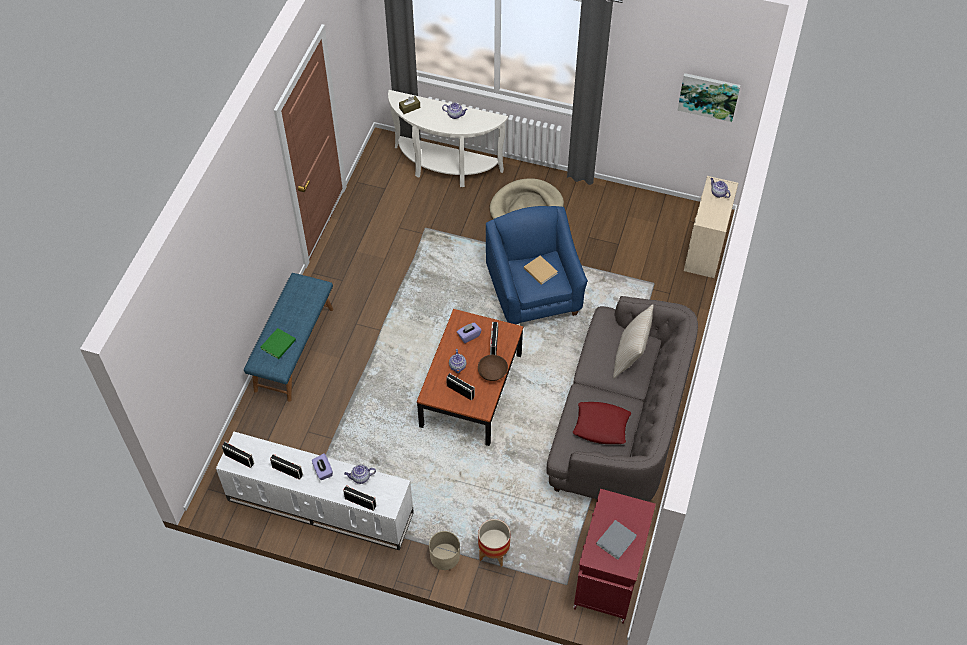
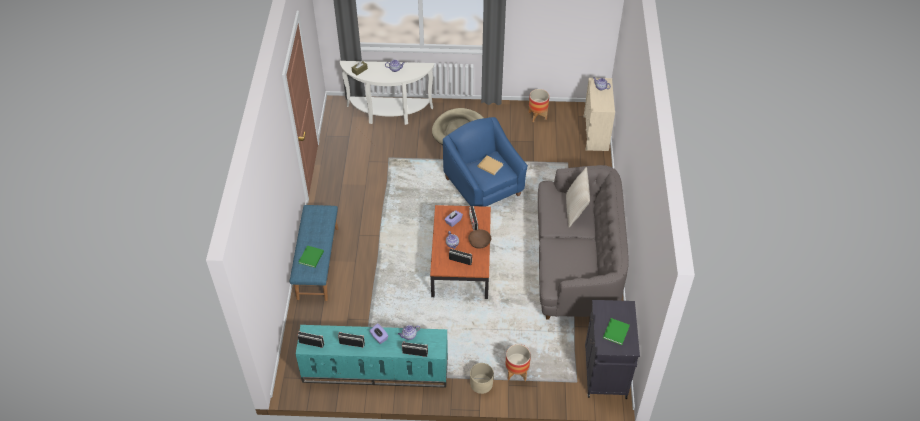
camera: 15 degrees left, 5 degrees down
(319, 507) = (374, 371): white tv stand -> turquoise tv stand
(601, 426) = (572, 261): red pillow -> none
(607, 582) = (605, 373): red cabinet -> black cabinet
(617, 539) = (616, 331): grey book -> green book
(636, 210) = (537, 116): none -> planter
(708, 96) = (581, 18): picture -> none

